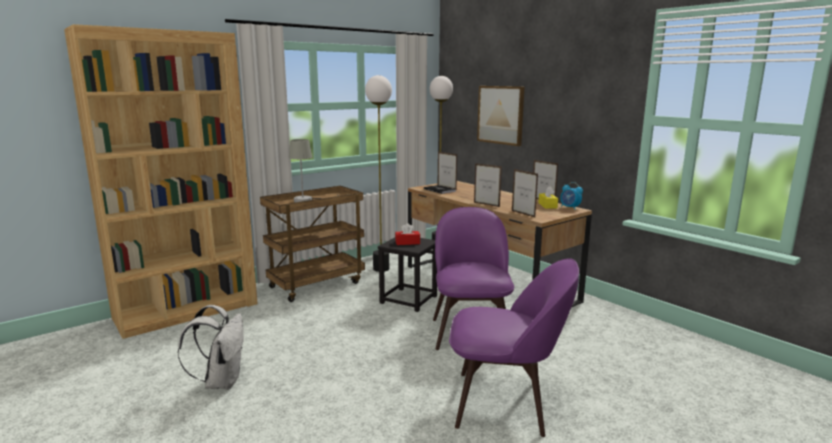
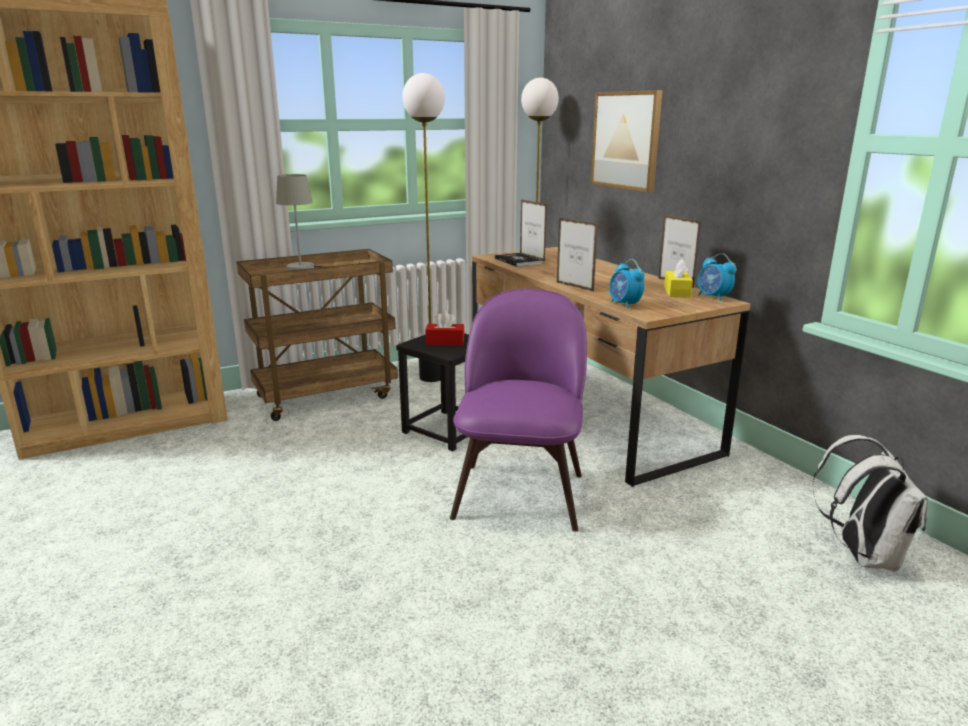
camera: 10 degrees right, 5 degrees up
(221, 381) = (106, 541): white backpack -> white backpack (862, 555)
(505, 403) = (520, 631): purple chair -> none
(523, 214) = (624, 305): picture frame -> alarm clock

